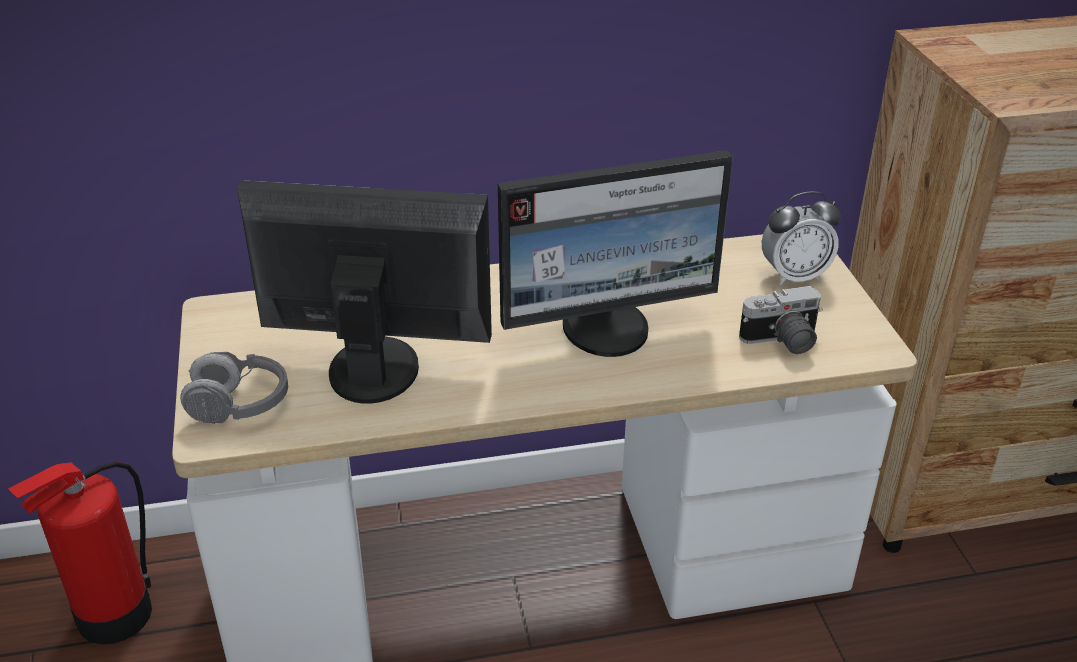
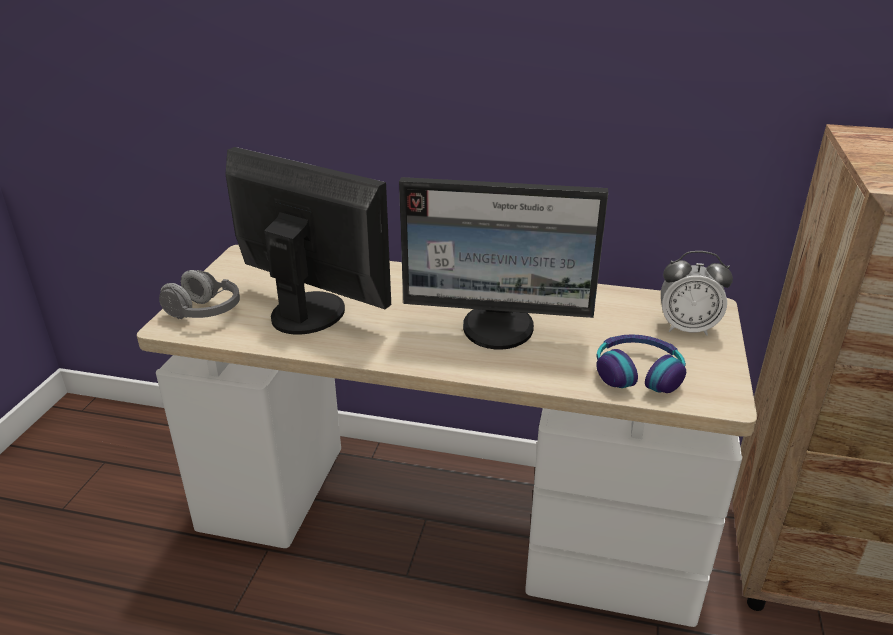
camera: 25 degrees right, 5 degrees down
(113, 616) = (161, 456): fire extinguisher -> none
(782, 342) = (638, 373): camera -> headphones

